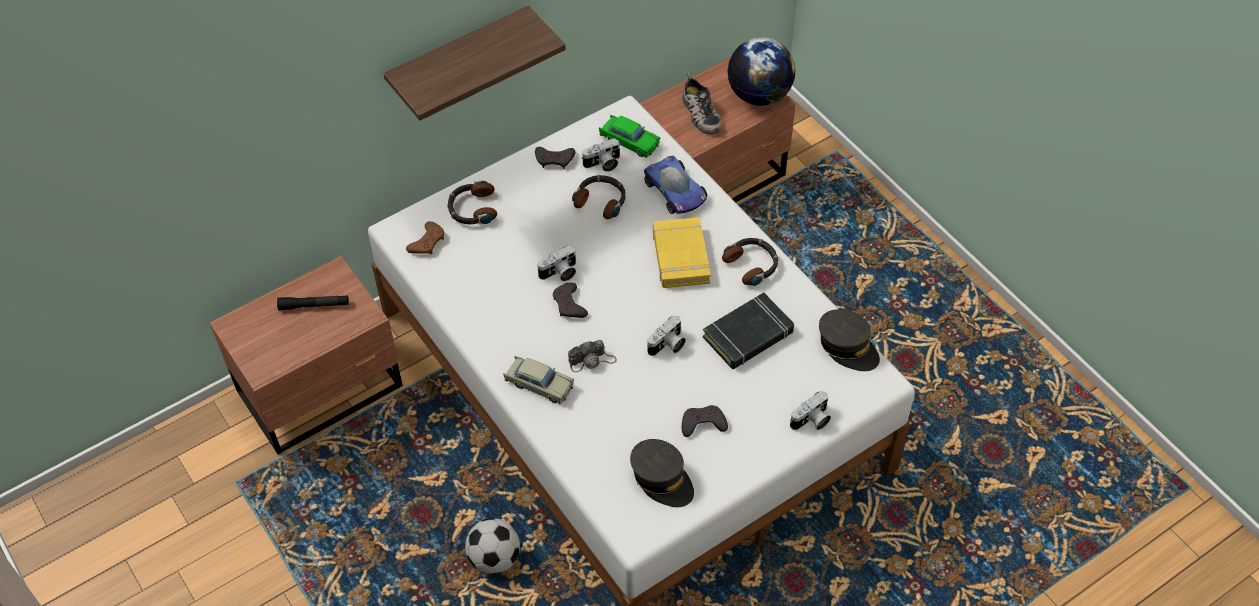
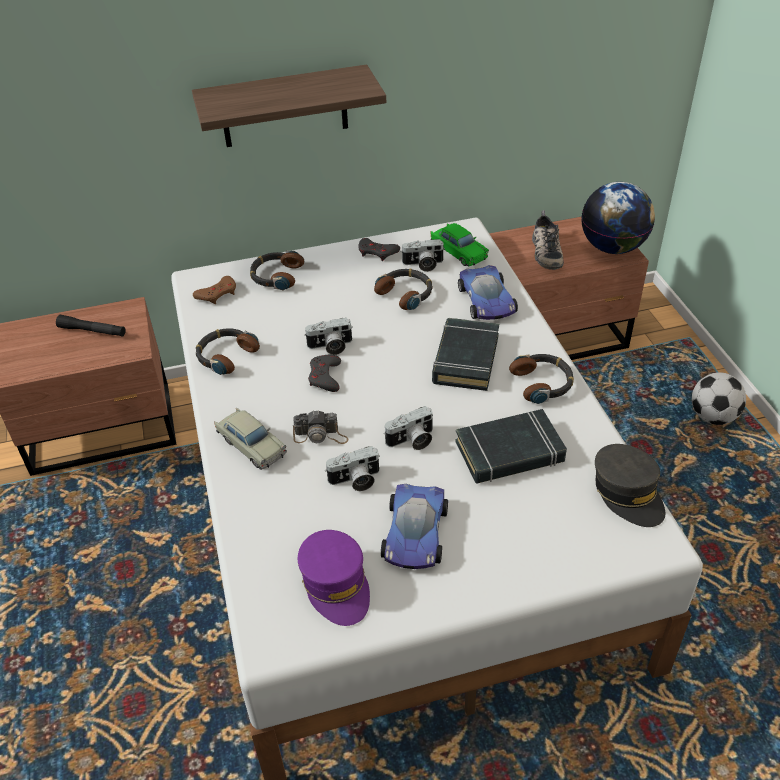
camera: 20 degrees right, 10 degrees down
(471, 305) = (226, 355): none -> headphones
(494, 558) = (171, 638): football -> football (712, 416)
(662, 479) = (336, 584): grey cap -> purple cap
(680, 257) = (465, 359): yellow book -> black book
(703, 423) = (415, 534): grey game controller -> toy car
(811, 421) = (552, 567): camera -> camera (355, 480)

